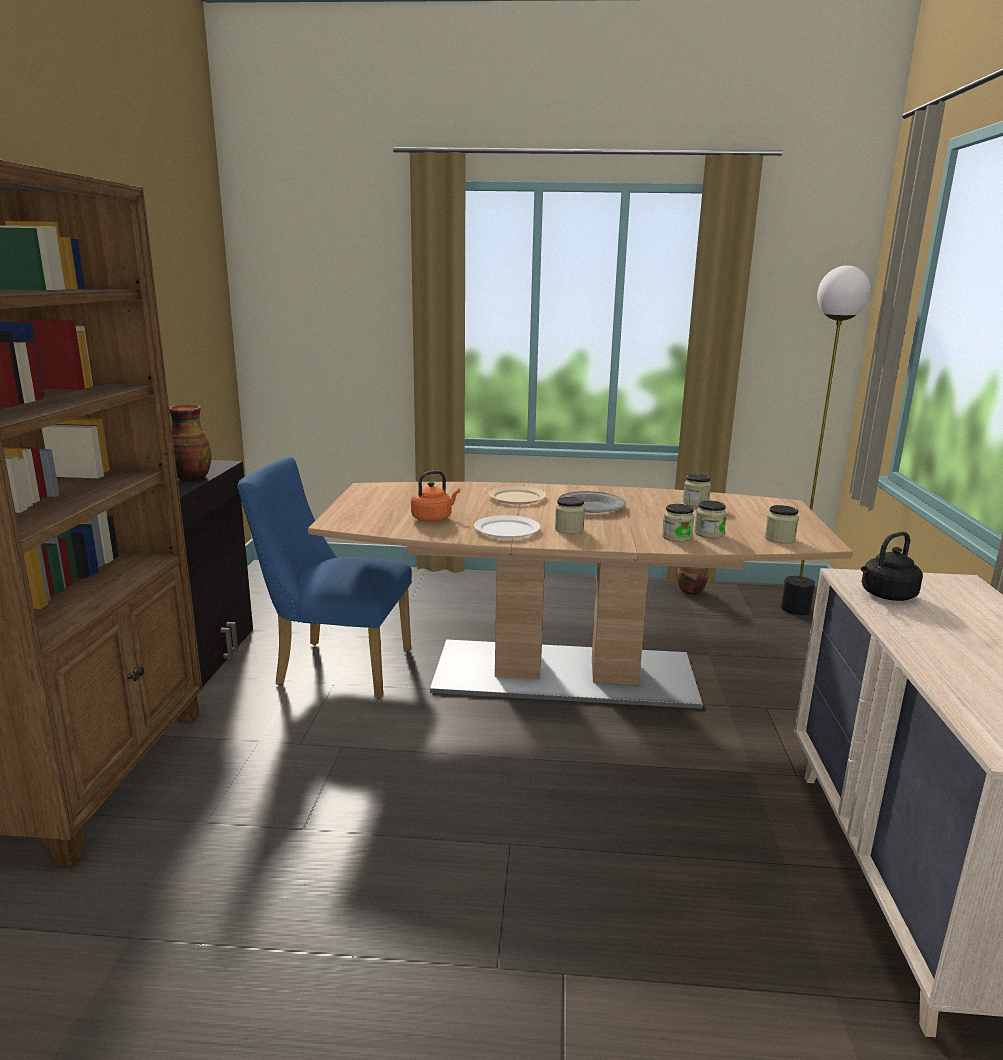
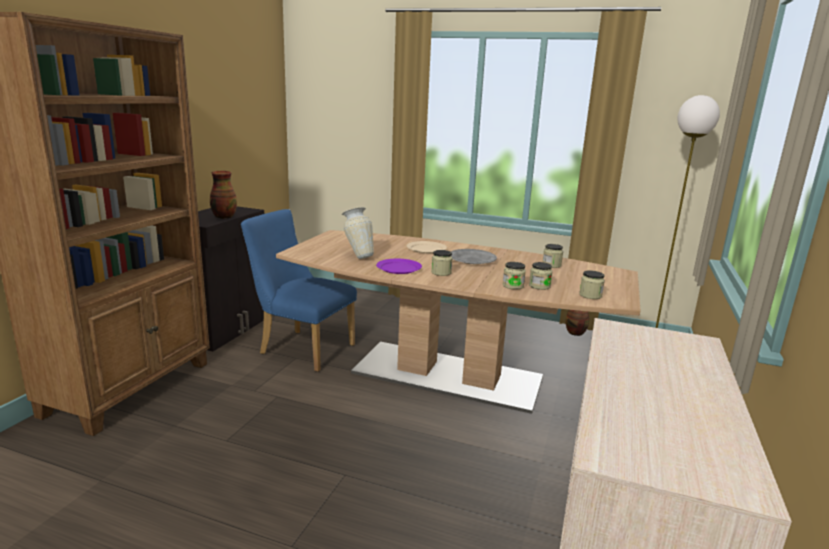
camera: 15 degrees right, 0 degrees up
(433, 518) = (358, 256): orange kettle -> vase
(506, 530) = (398, 268): white plate -> purple plate
(886, 596) = (625, 342): black kettle -> none

